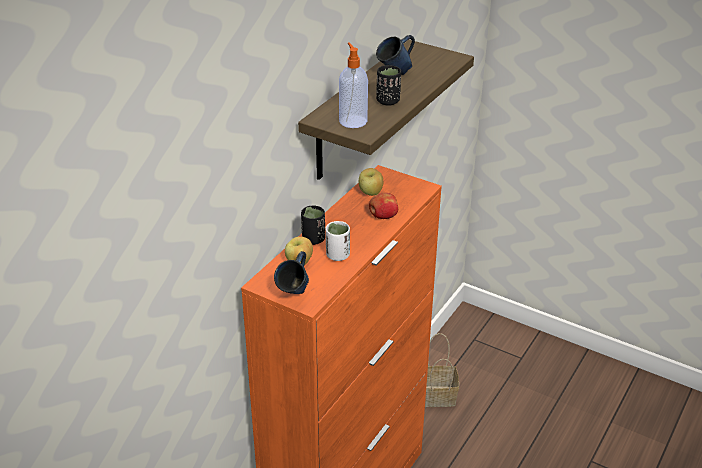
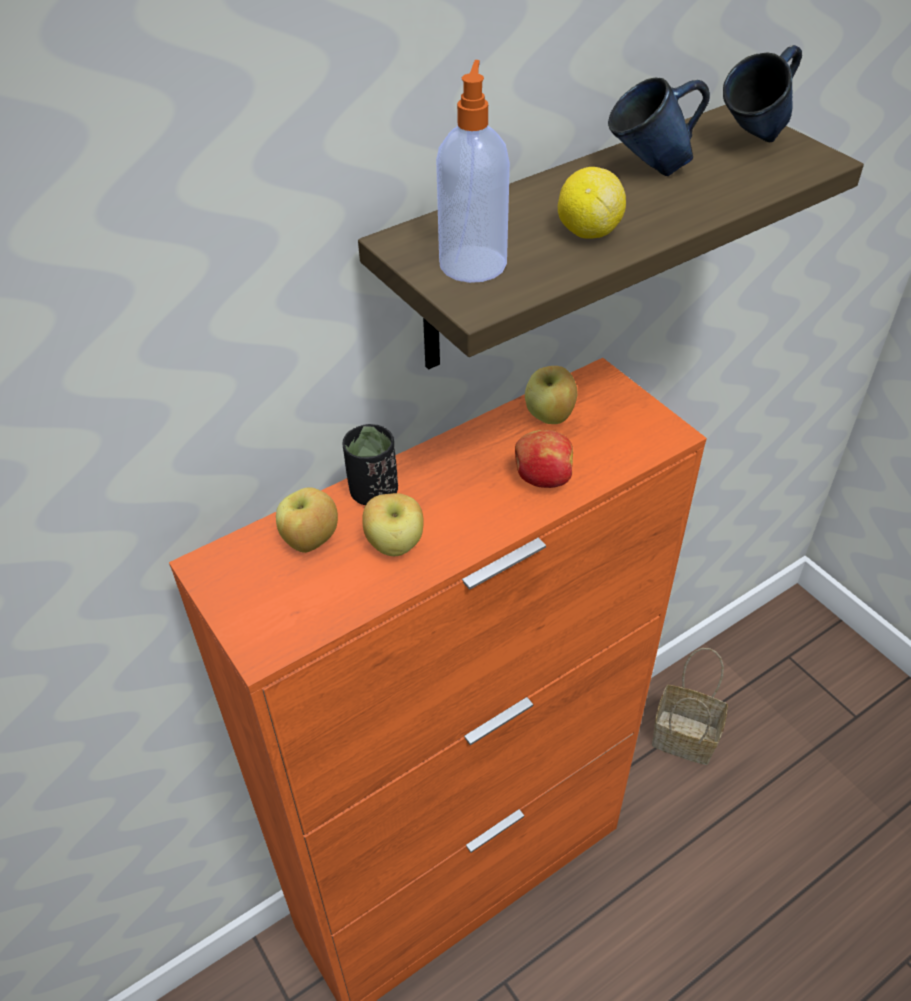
camera: 25 degrees right, 10 degrees up
(295, 296) = (250, 618): blue mug -> blue mug (754, 143)
(337, 255) = (395, 546): white cup -> apple
(388, 101) = (588, 232): black cup -> lemon

